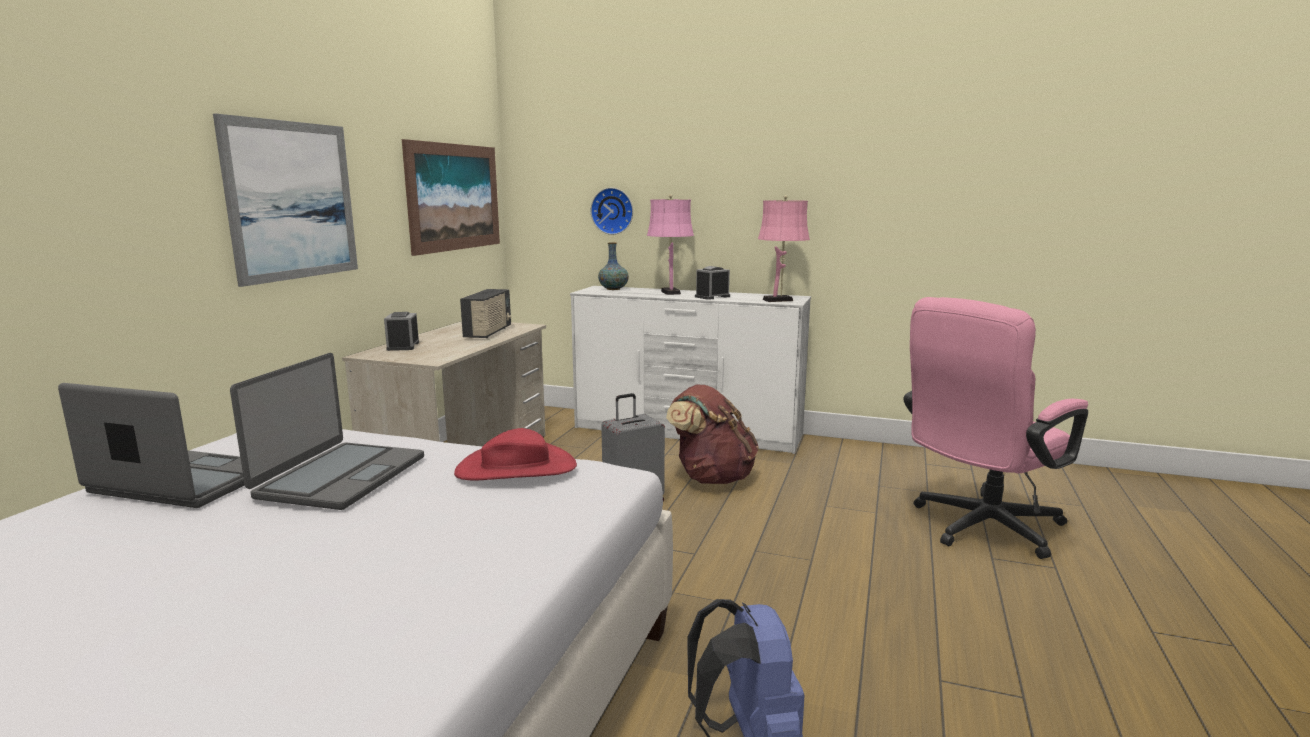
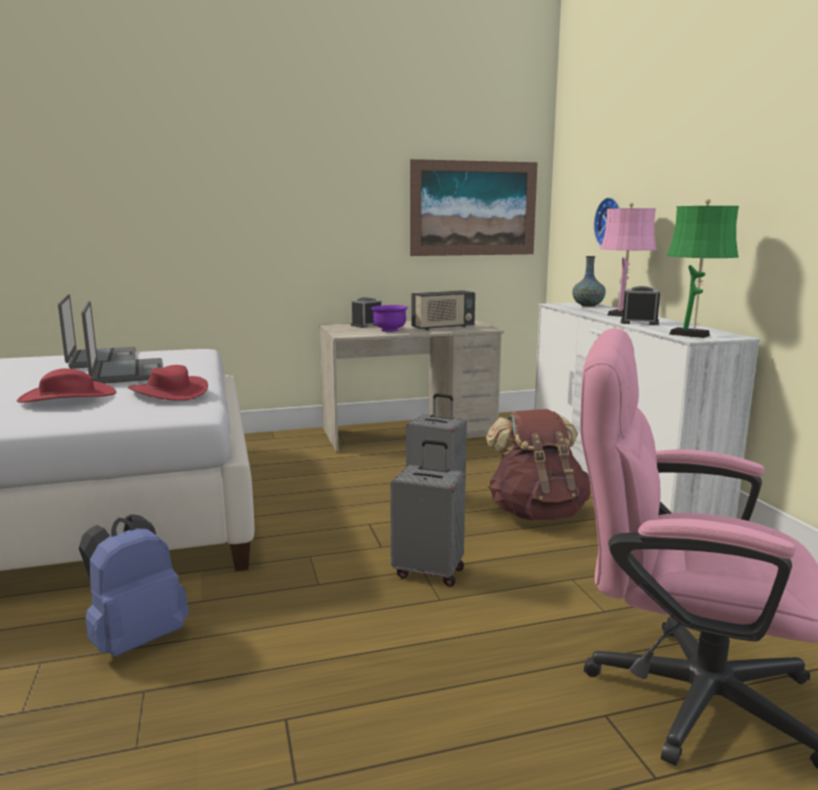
camera: 55 degrees right, 0 degrees up
(292, 201) = (291, 207): picture -> none
(340, 477) = (127, 373): laptop -> laptop turned 90 degrees counterclockwise
(430, 523) = (67, 397): none -> red hat
(454, 346) = (389, 330): none -> purple bowl
(762, 548) = (429, 571): none -> grey suitcase
(780, 300) = (693, 335): pink table lamp -> green table lamp

